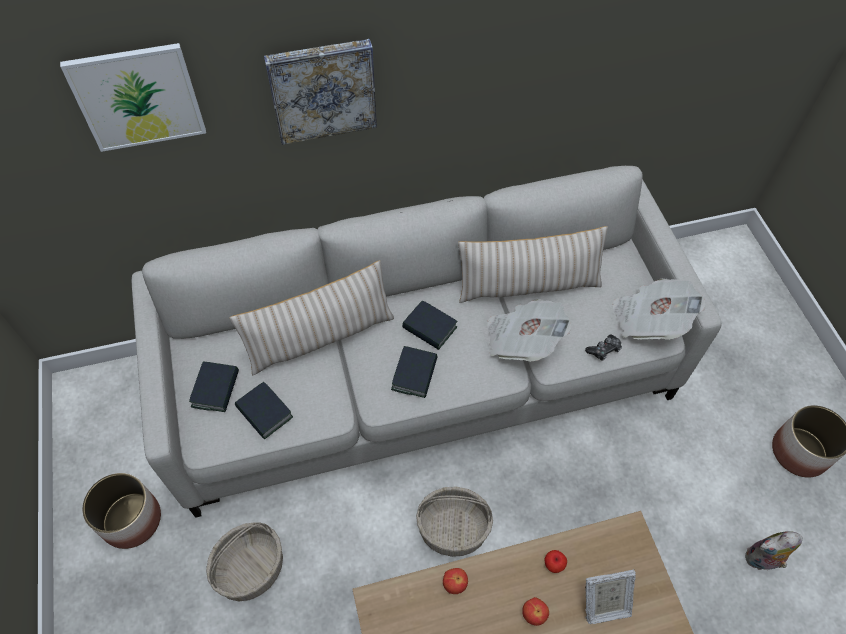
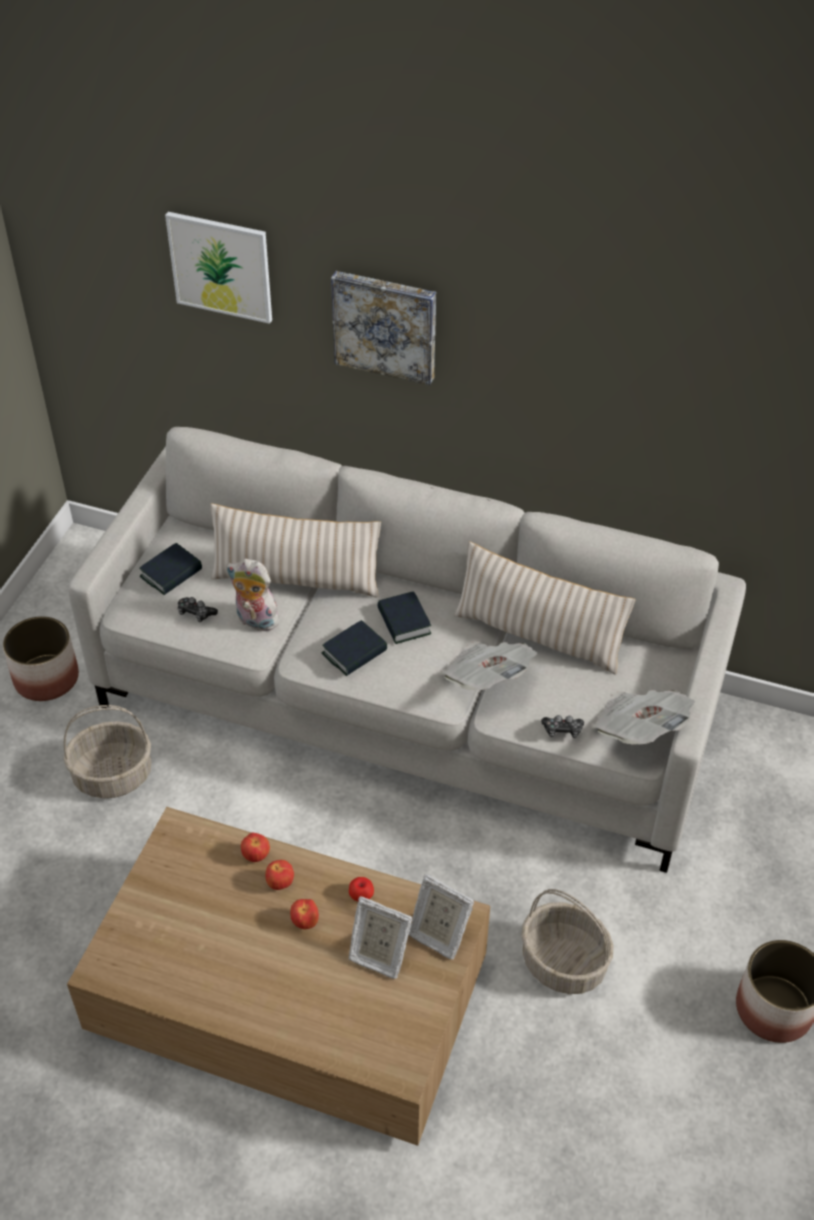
camera: 35 degrees right, 10 degrees down
(264, 413) = (196, 613): book -> game controller
(453, 528) = (323, 853): basket -> basket (564, 963)
(490, 595) = (280, 884): none -> apple
(627, 557) = (438, 934): none -> picture frame
(761, 560) = (625, 1077): plush toy -> plush toy (255, 621)

